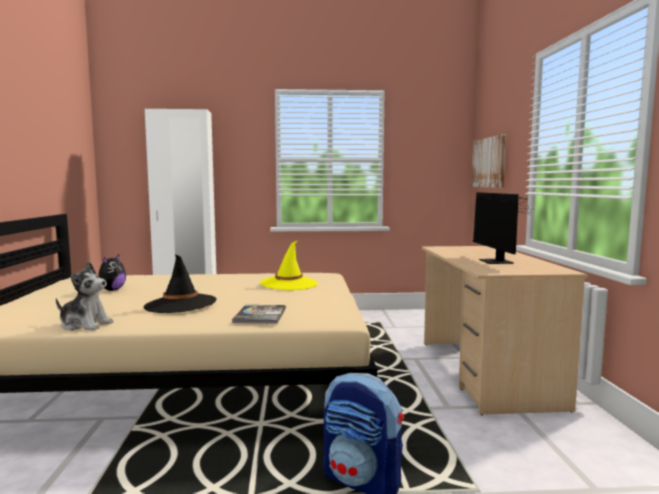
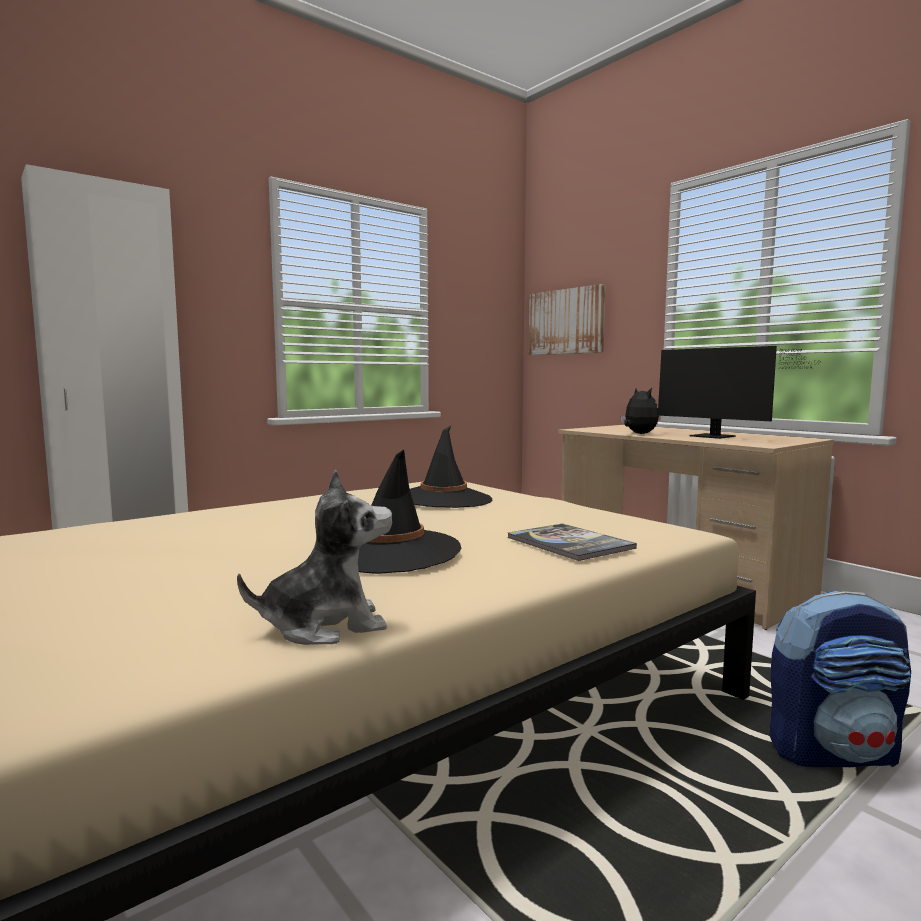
camera: 35 degrees left, 0 degrees up
(111, 290) = (146, 555): plush toy -> plush toy (638, 434)
(289, 284) = (444, 499): yellow hat -> black hat

